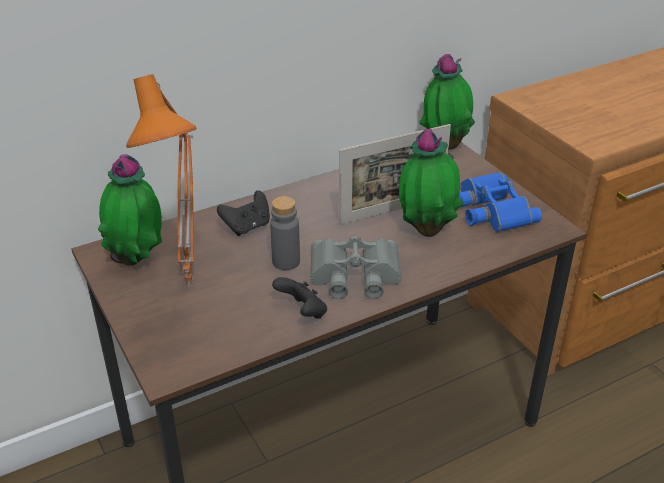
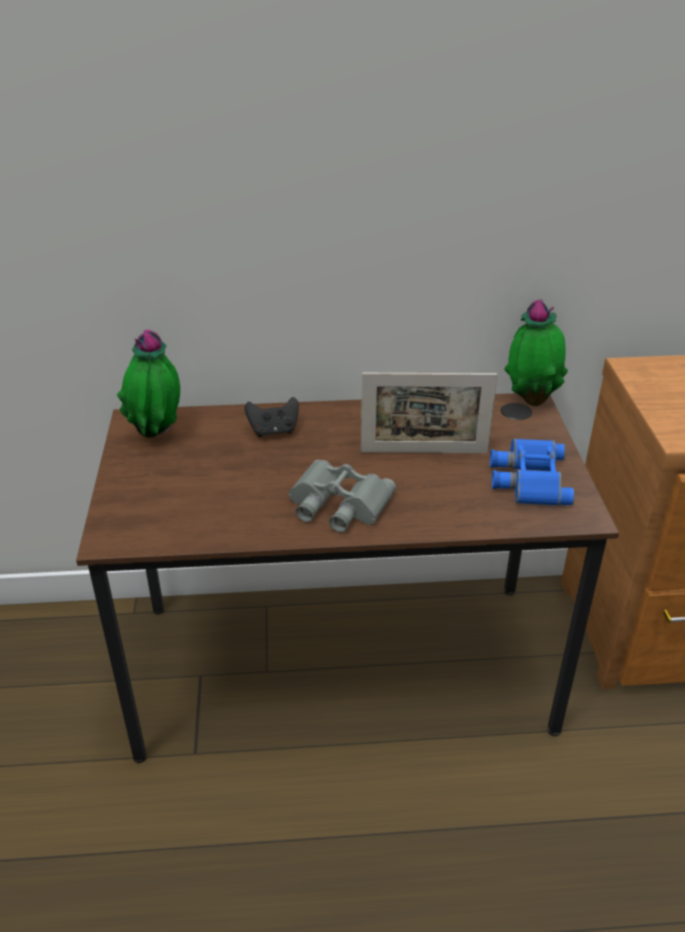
camera: 25 degrees right, 0 degrees up
(194, 284) = (188, 469): orange table lamp -> none
(286, 262) = (284, 473): grey bottle -> none
(302, 312) = (262, 524): black game controller -> none
(426, 230) = (443, 481): potted plant -> none

